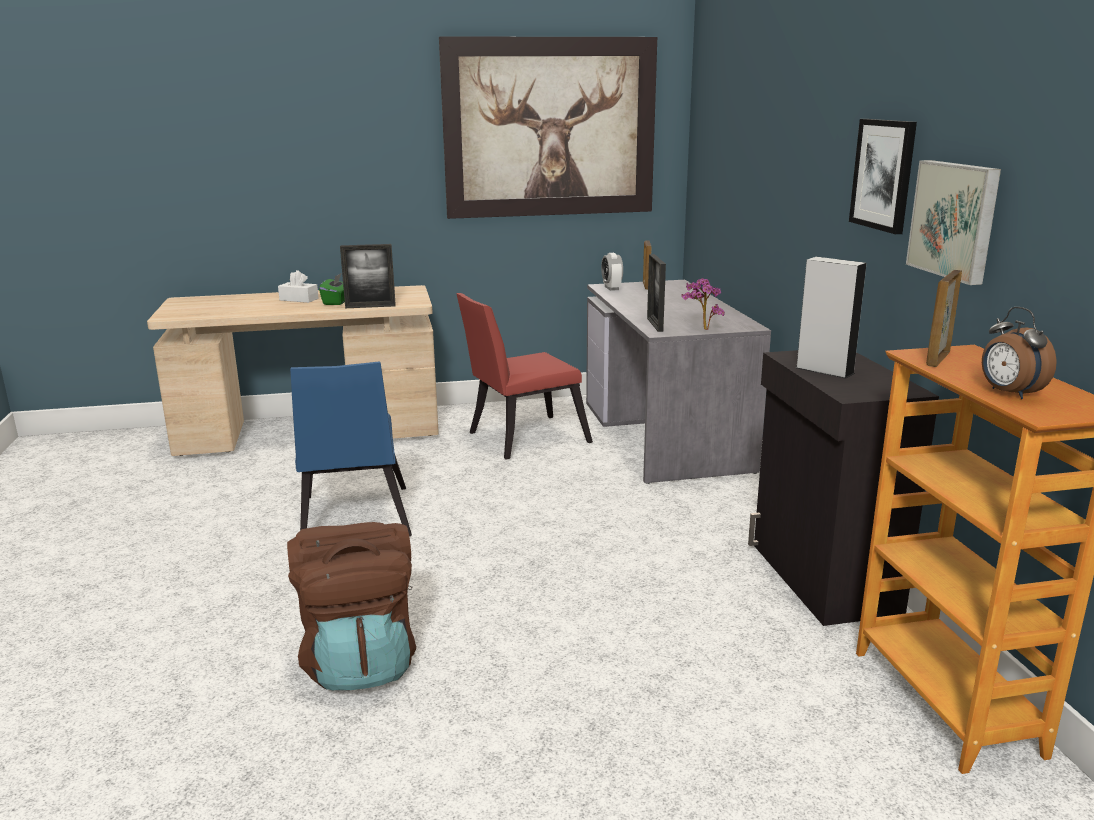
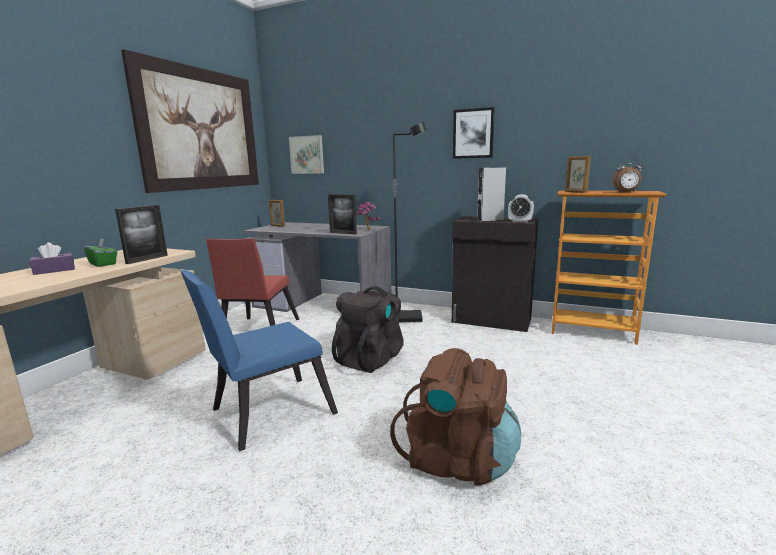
camera: 55 degrees left, 5 degrees down
(299, 299) = (54, 270): white tissue box -> purple tissue box
(353, 521) = (265, 413): blue chair -> blue chair turned 120 degrees clockwise
(539, 528) = (370, 358): none -> black backpack
(611, 288) = (264, 229): alarm clock -> alarm clock (520, 221)
(713, 506) = (407, 317): none -> black floor lamp
(955, 220) = (530, 144): picture -> picture (307, 155)

